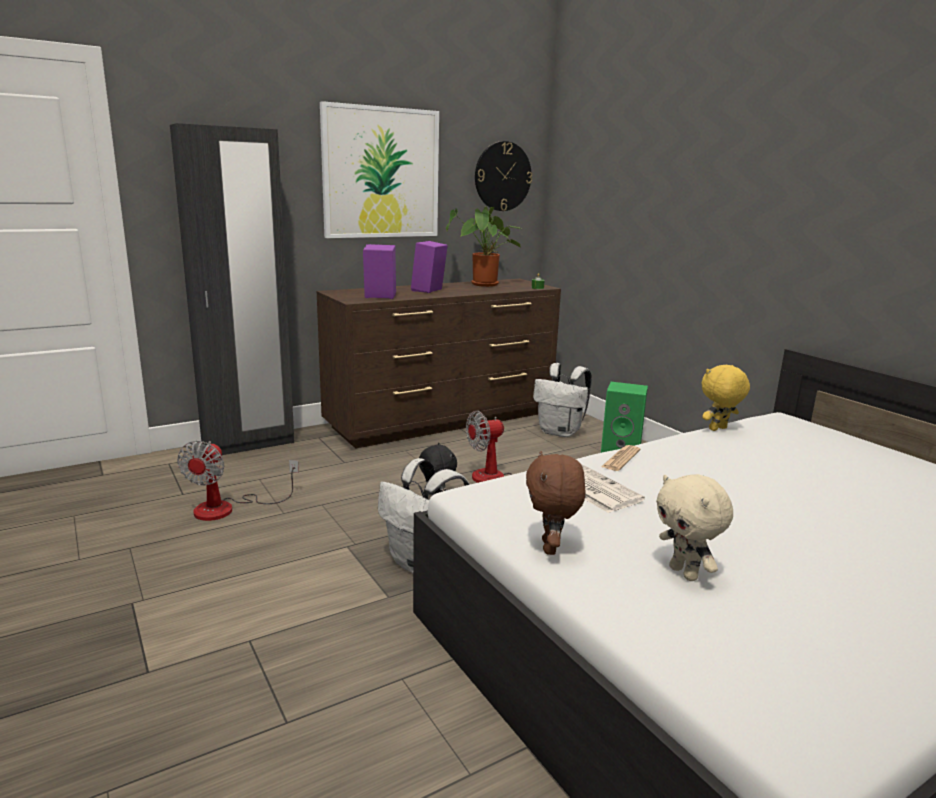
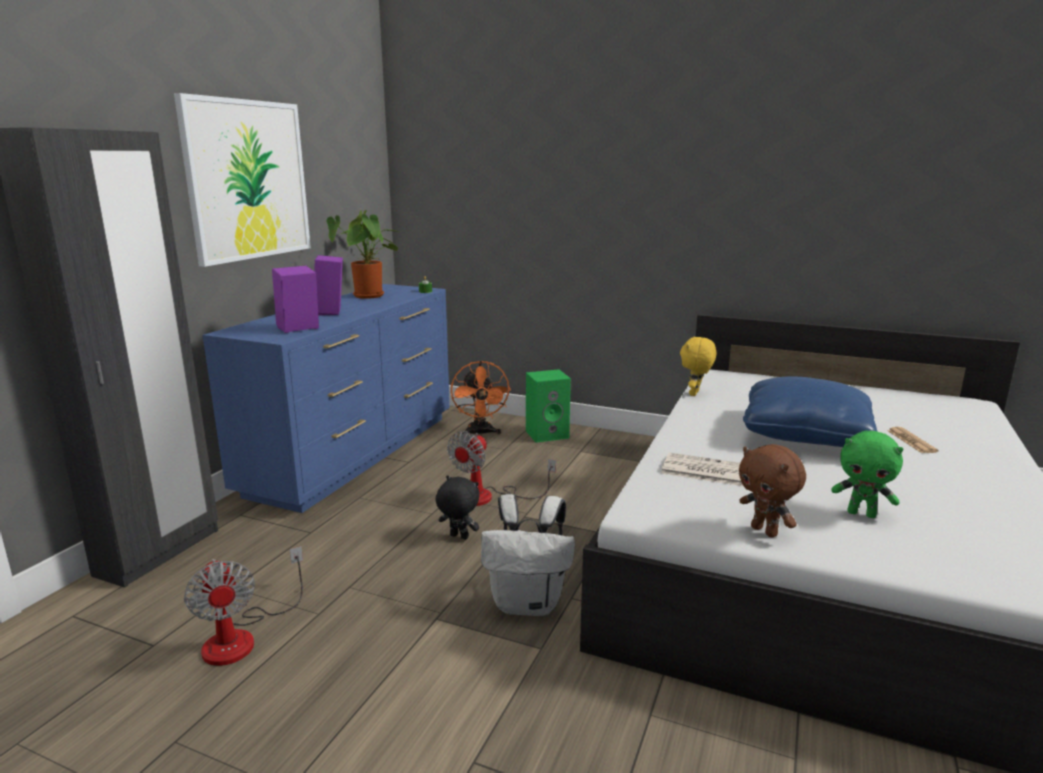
camera: 35 degrees left, 0 degrees up
(443, 420) = (355, 453): brown dresser -> blue dresser
(502, 176) = (355, 175): wall clock -> none
(560, 432) = (480, 433): white backpack -> orange fan
(621, 459) = (680, 439): newspaper -> newspaper (911, 441)
(685, 573) = (862, 513): beige plush toy -> green plush toy
(772, 493) = (805, 434): none -> blue pillow

